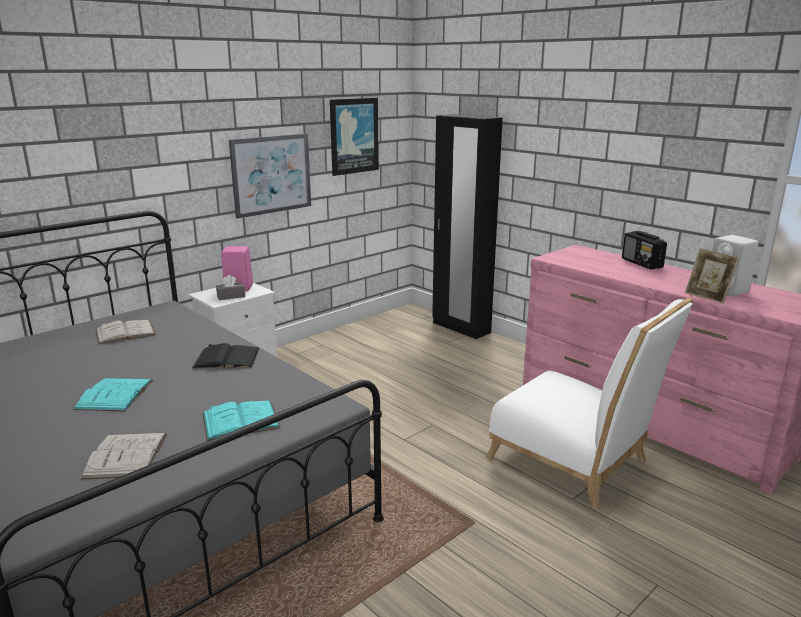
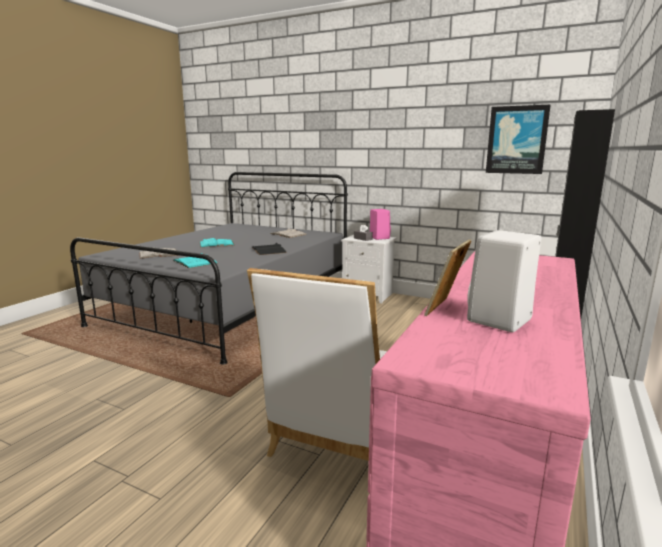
camera: 70 degrees right, 5 degrees down
(271, 174) = (427, 164): picture -> none
(642, 263) = (550, 282): radio -> none

